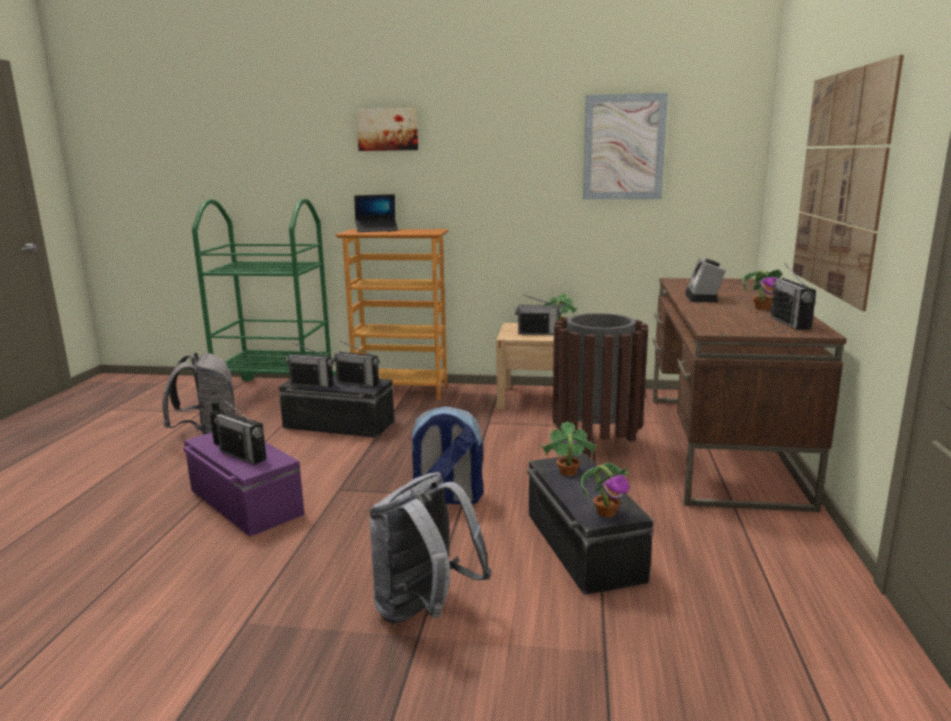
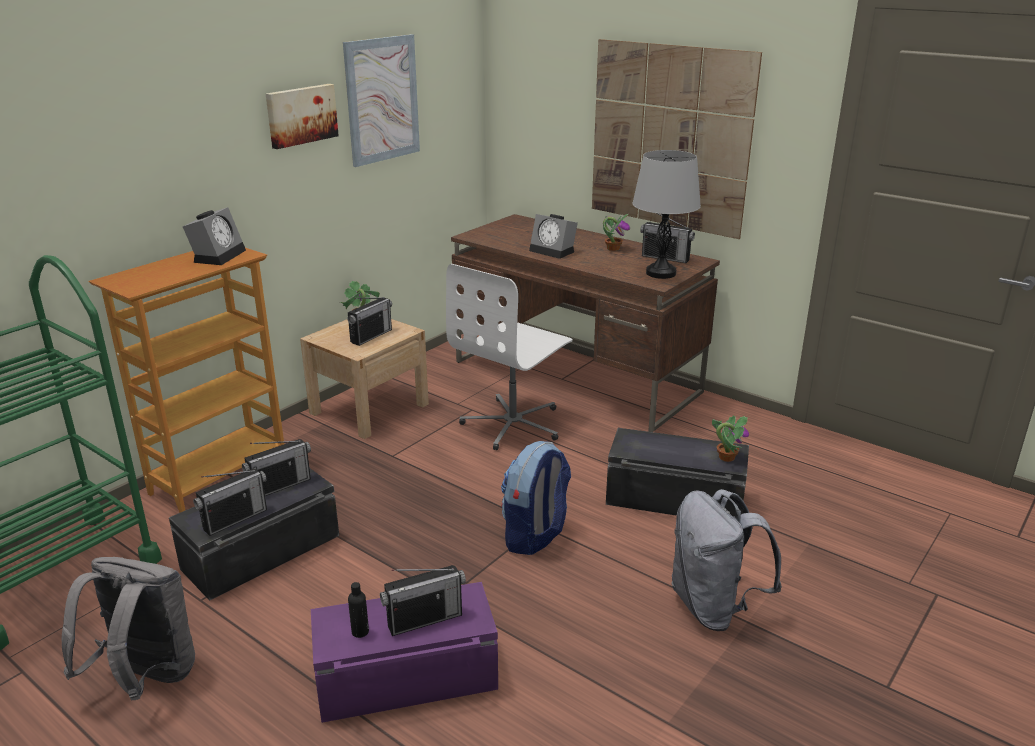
camera: 60 degrees left, 10 degrees up
(377, 230) = (146, 271): laptop -> none
(388, 129) = (113, 114): picture -> picture (301, 115)
(422, 231) = (218, 255): none -> alarm clock
(567, 472) = (647, 447): potted plant -> none
(596, 446) = (513, 424): brown trash can -> white office chair
(742, 327) = (660, 273): none -> grey table lamp

